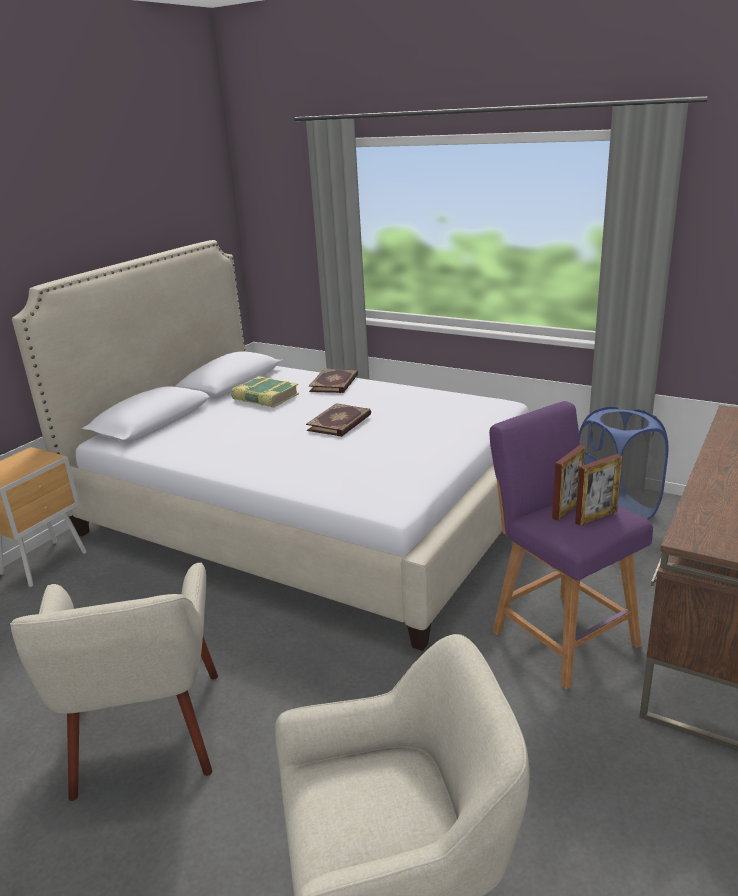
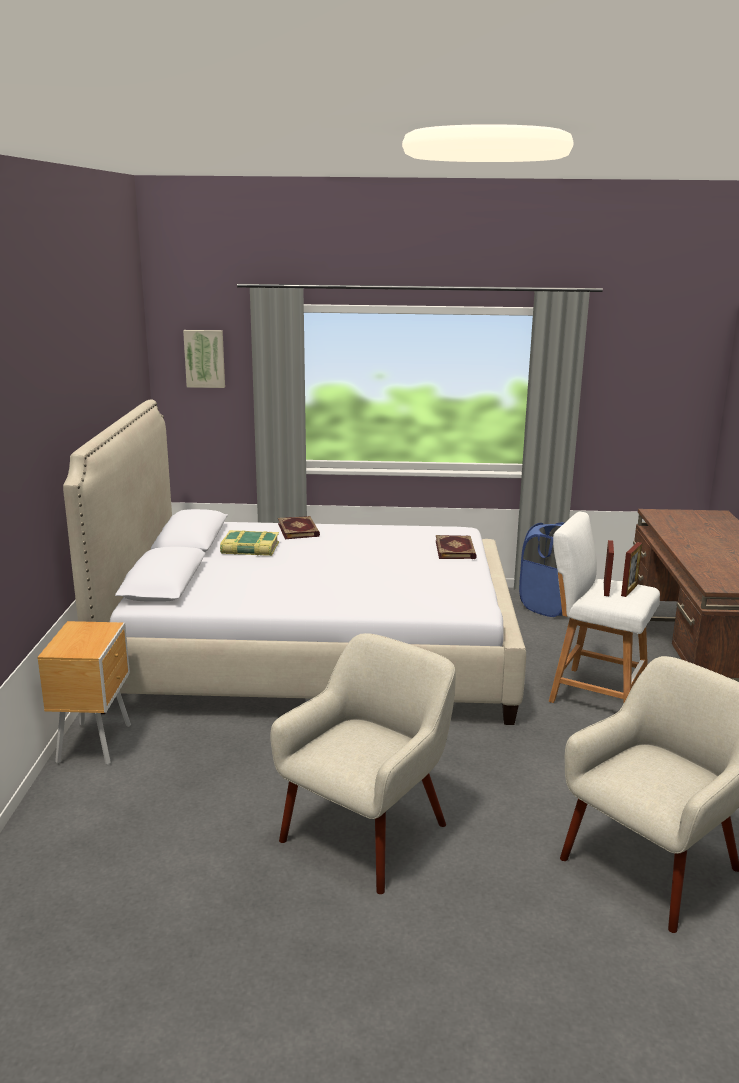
camera: 30 degrees left, 5 degrees down
(146, 734) = (367, 832): beige armchair -> beige armchair turned 105 degrees counterclockwise
(279, 199) = (205, 358): none -> picture
(340, 423) = (352, 559): book -> book (456, 550)
(559, 634) = (593, 693): purple stool -> white stool

